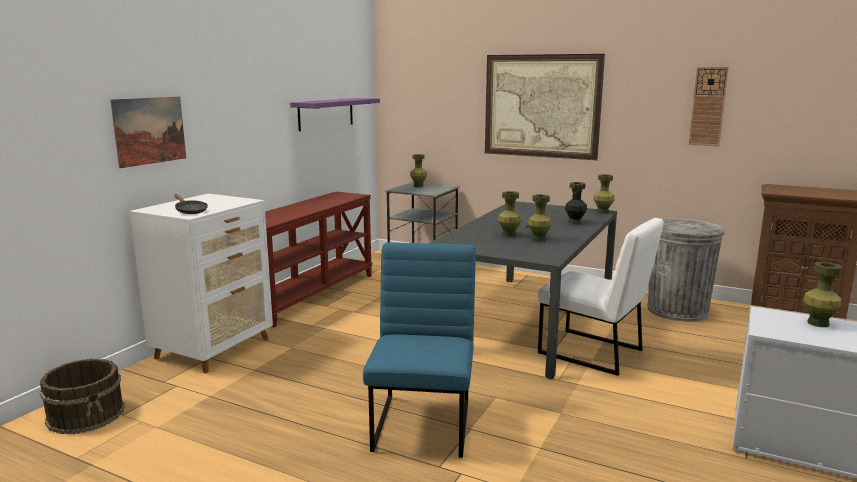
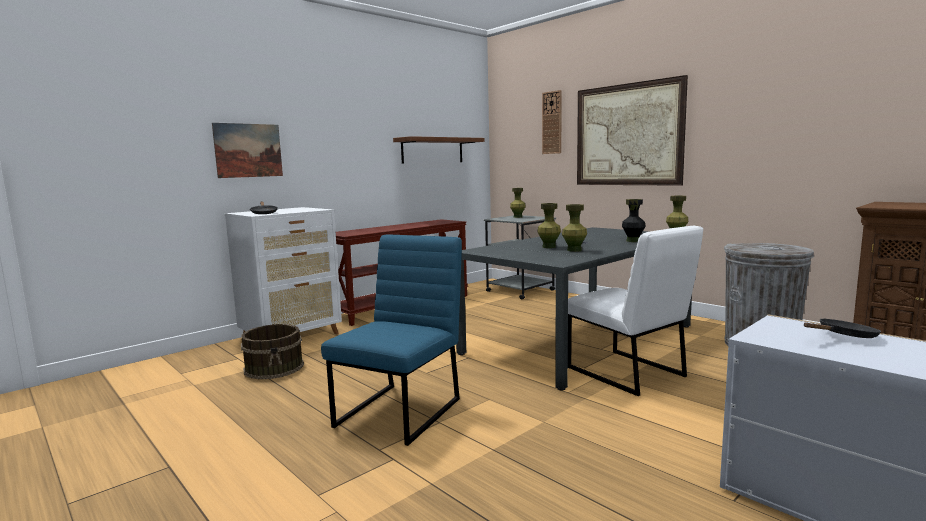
camera: 20 degrees right, 5 degrees down
(87, 414) = (159, 370): brown bucket -> brown bucket (274, 367)
(326, 113) = (432, 150): purple shelf -> brown shelf
(708, 106) = (801, 118): wall clock -> wall clock (552, 122)
(818, 323) = (843, 336): green vase -> black frying pan

